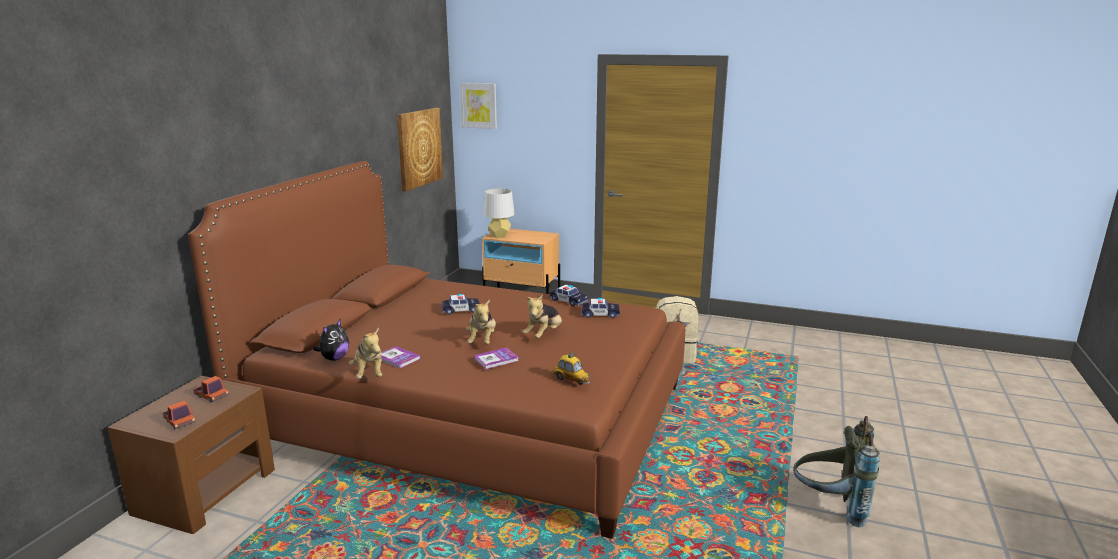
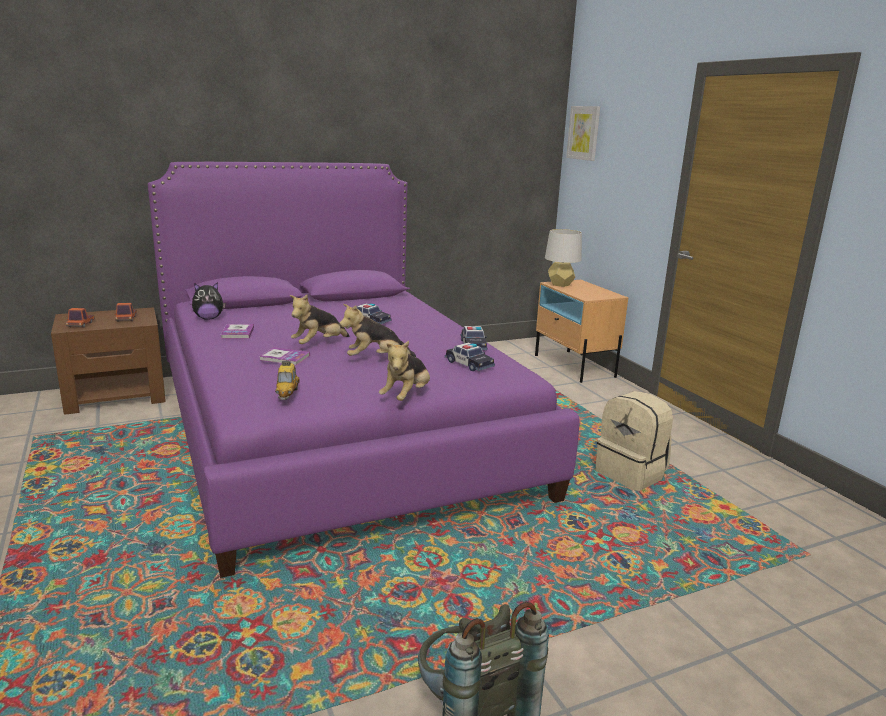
camera: 45 degrees right, 0 degrees up
(369, 373) = (197, 334): plush toy -> plush toy (406, 396)
(419, 148) = (494, 170): picture -> none
(470, 416) = (336, 431): brown bed -> purple bed

